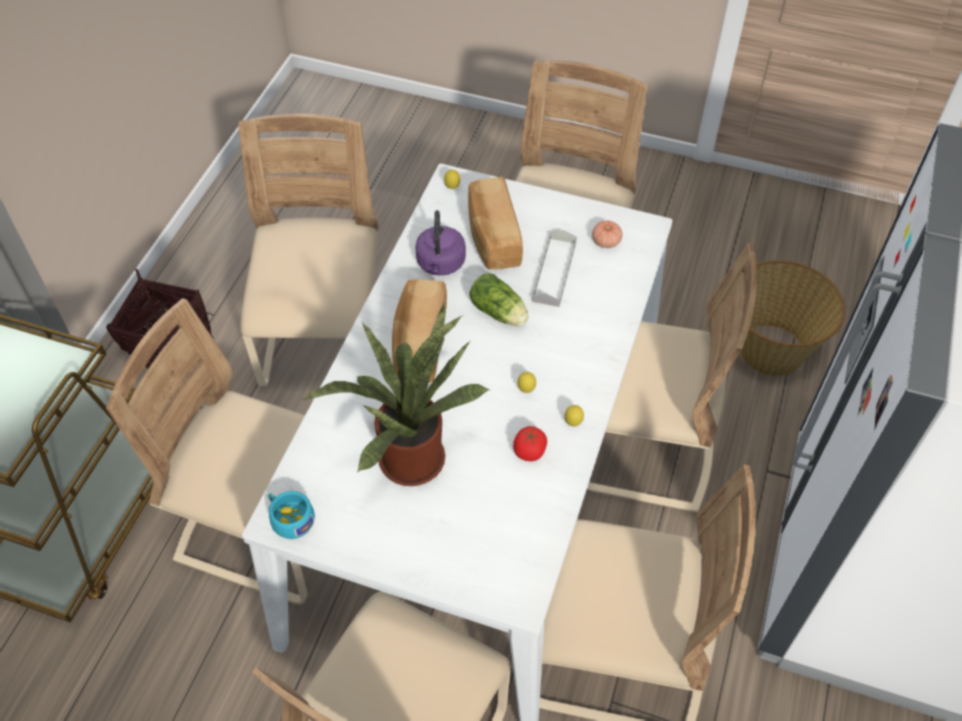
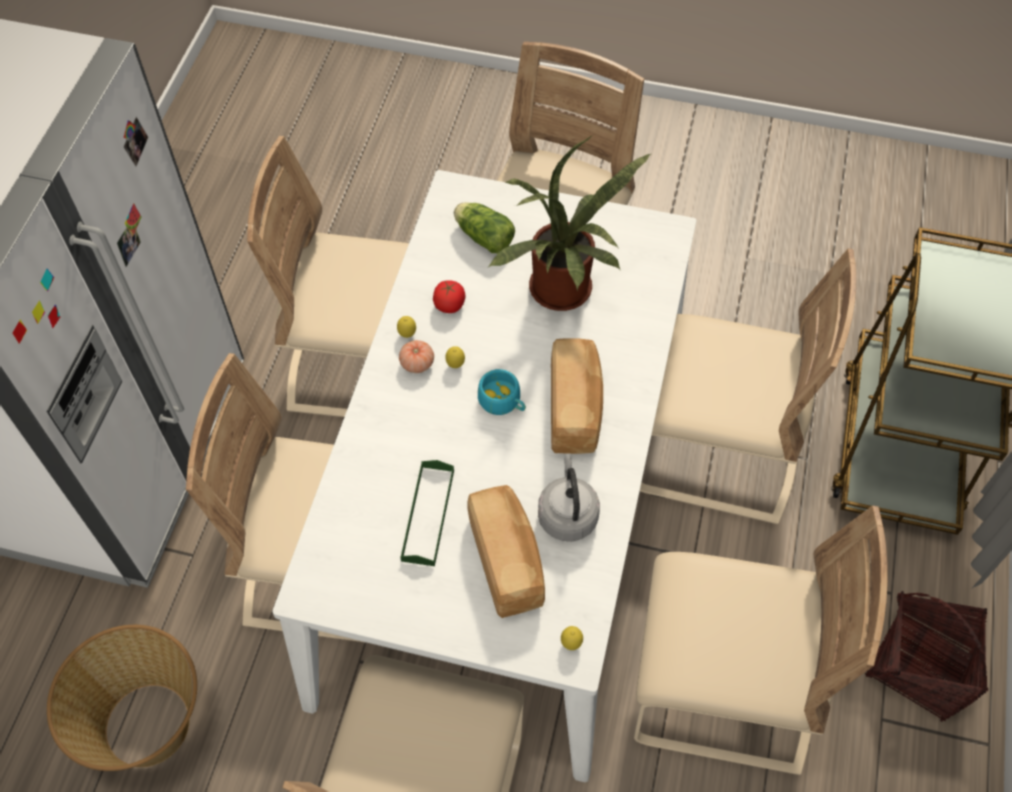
camera: 175 degrees right, 5 degrees up
(289, 518) = (659, 234): turquoise cup -> turquoise cup (503, 402)
(326, 342) = (722, 687): beige chair -> beige chair turned 75 degrees counterclockwise
(441, 264) = (567, 514): purple kettle -> grey kettle
(500, 313) = (489, 452): lettuce -> lettuce (482, 236)
(554, 271) = (428, 515): grey tray -> green tray
(606, 241) = (362, 566): tomato -> tomato (417, 363)

